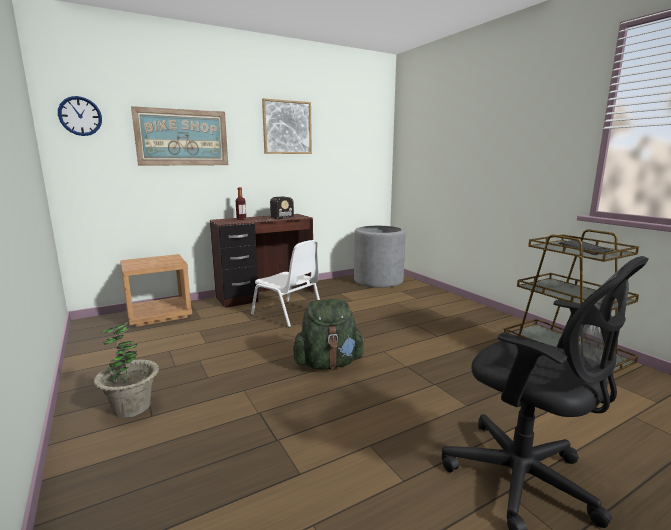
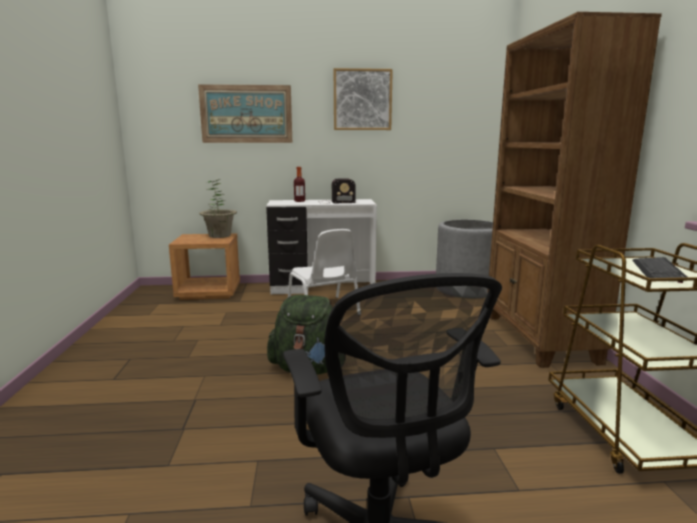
camera: 25 degrees right, 0 degrees up
(80, 116) = (154, 96): wall clock -> none
(132, 407) = (107, 368): potted plant -> potted plant (219, 235)
(266, 295) = (323, 288): brown desk -> white desk
(460, 308) = (539, 338): none -> brown bookcase

